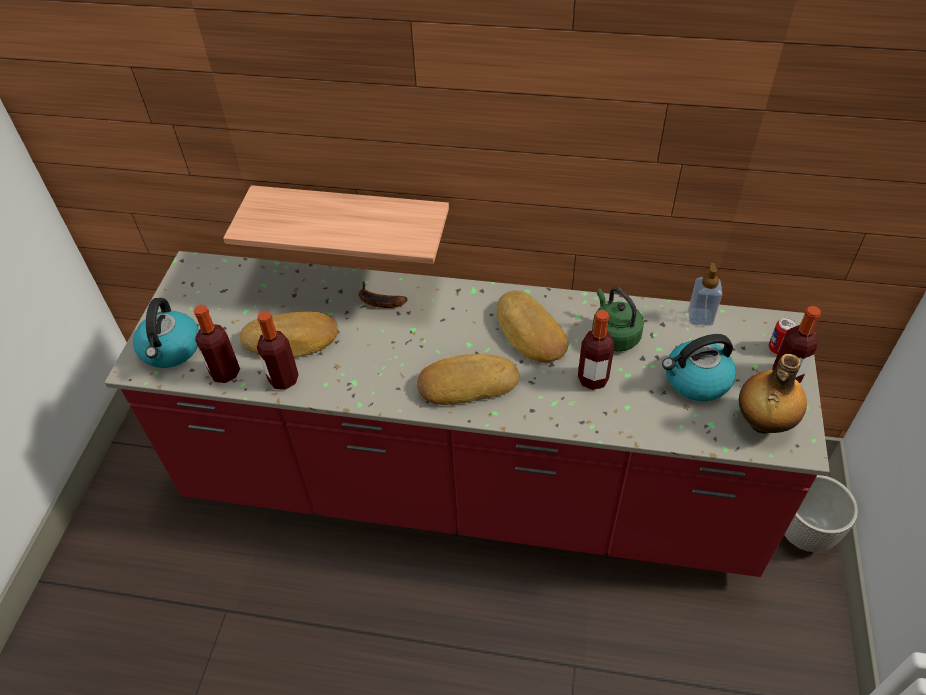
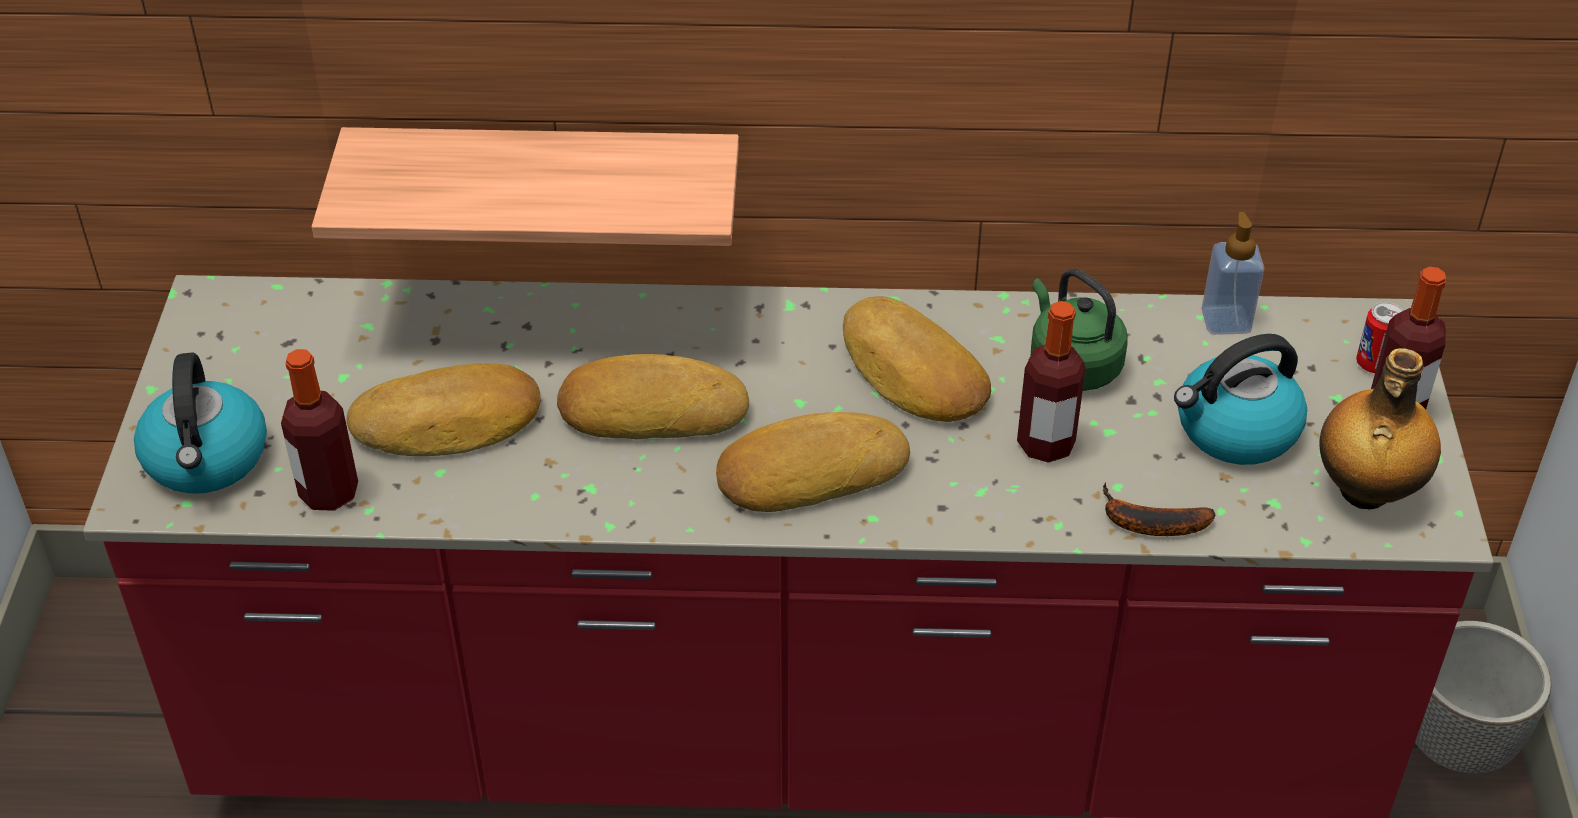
camera: 10 degrees left, 5 degrees down
(284, 379) = (450, 494): bottle -> none
(377, 301) = (605, 339): banana -> banana (1147, 523)
(393, 341) = (652, 408): none -> bread

